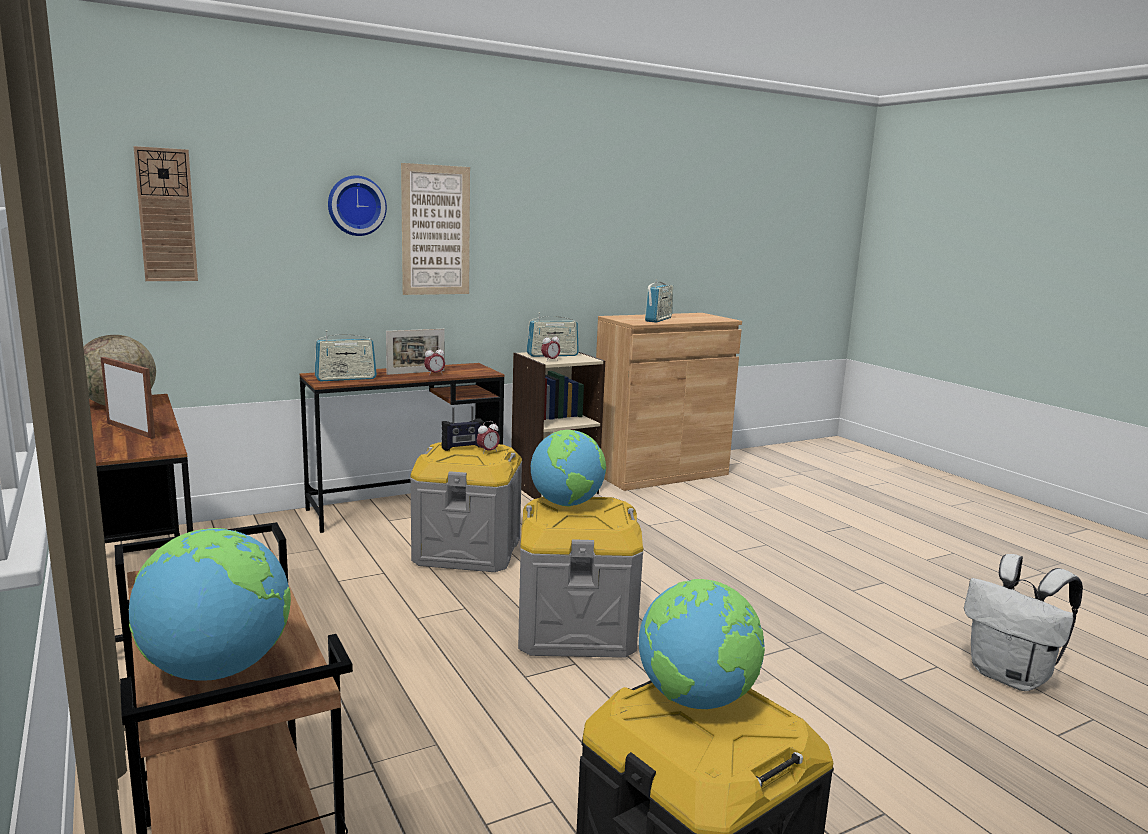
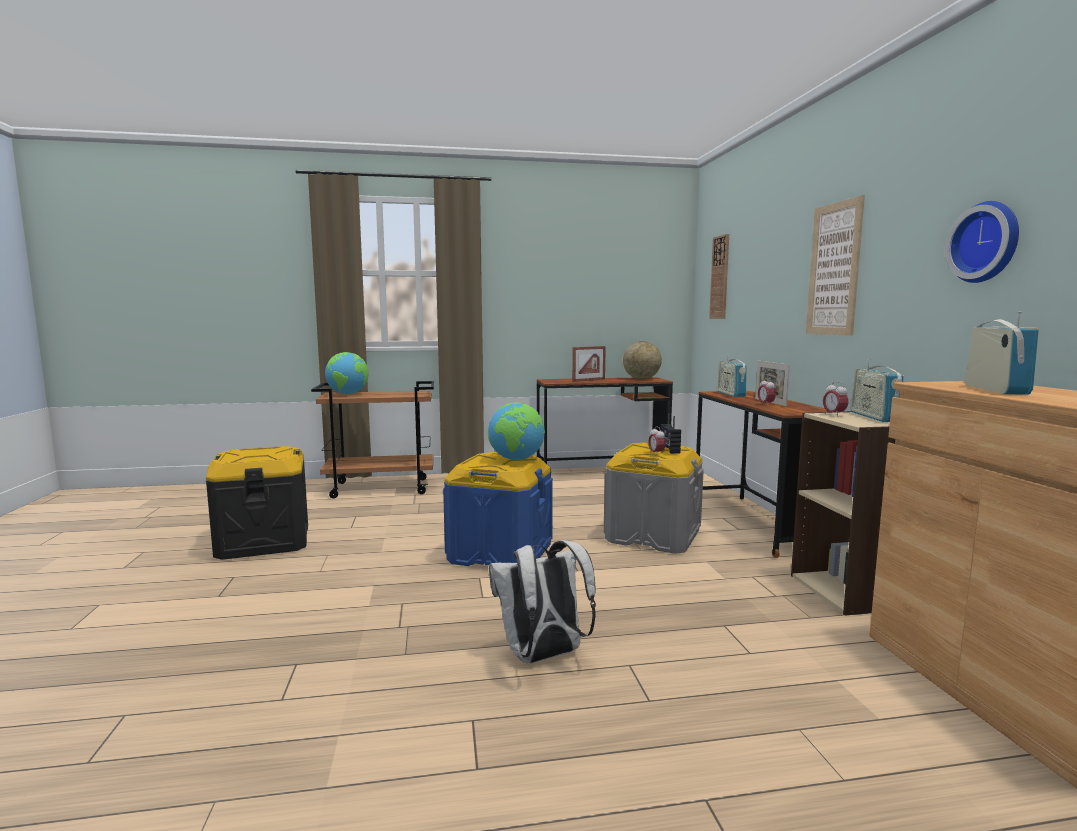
camera: 110 degrees right, 5 degrees down
(356, 205) = (789, 255): wall clock -> wall clock (987, 242)
(575, 628) = (500, 553): grey storage box -> blue storage box
(658, 319) = (995, 389): radio -> radio turned 120 degrees counterclockwise
(697, 699) = (269, 454): globe -> none
(1011, 677) = (202, 746): white backpack -> white backpack (543, 656)

